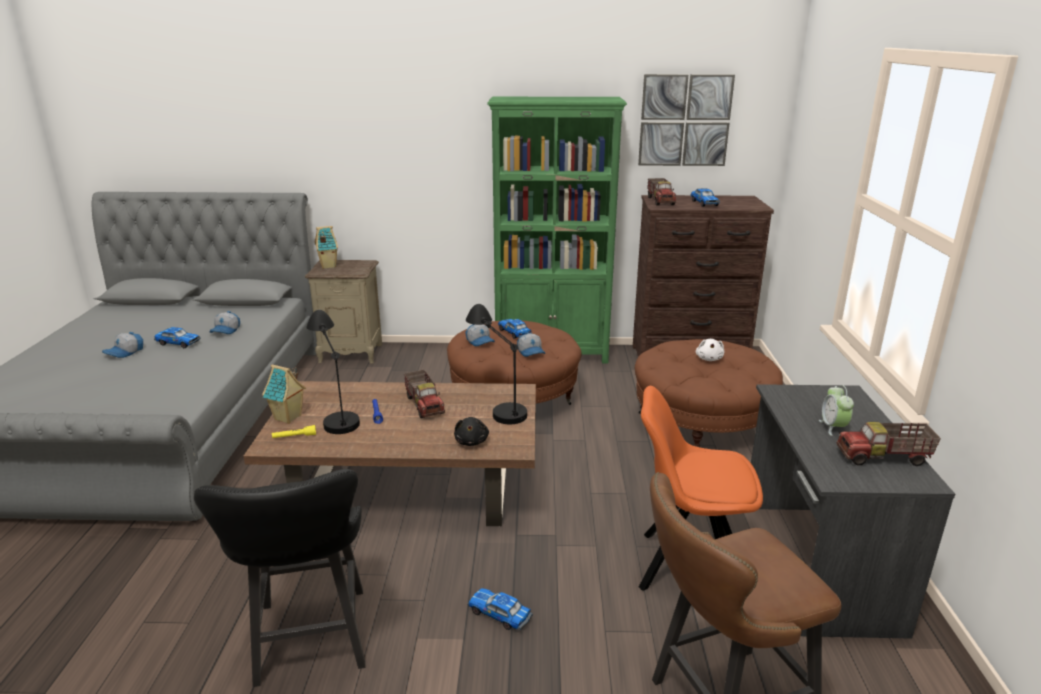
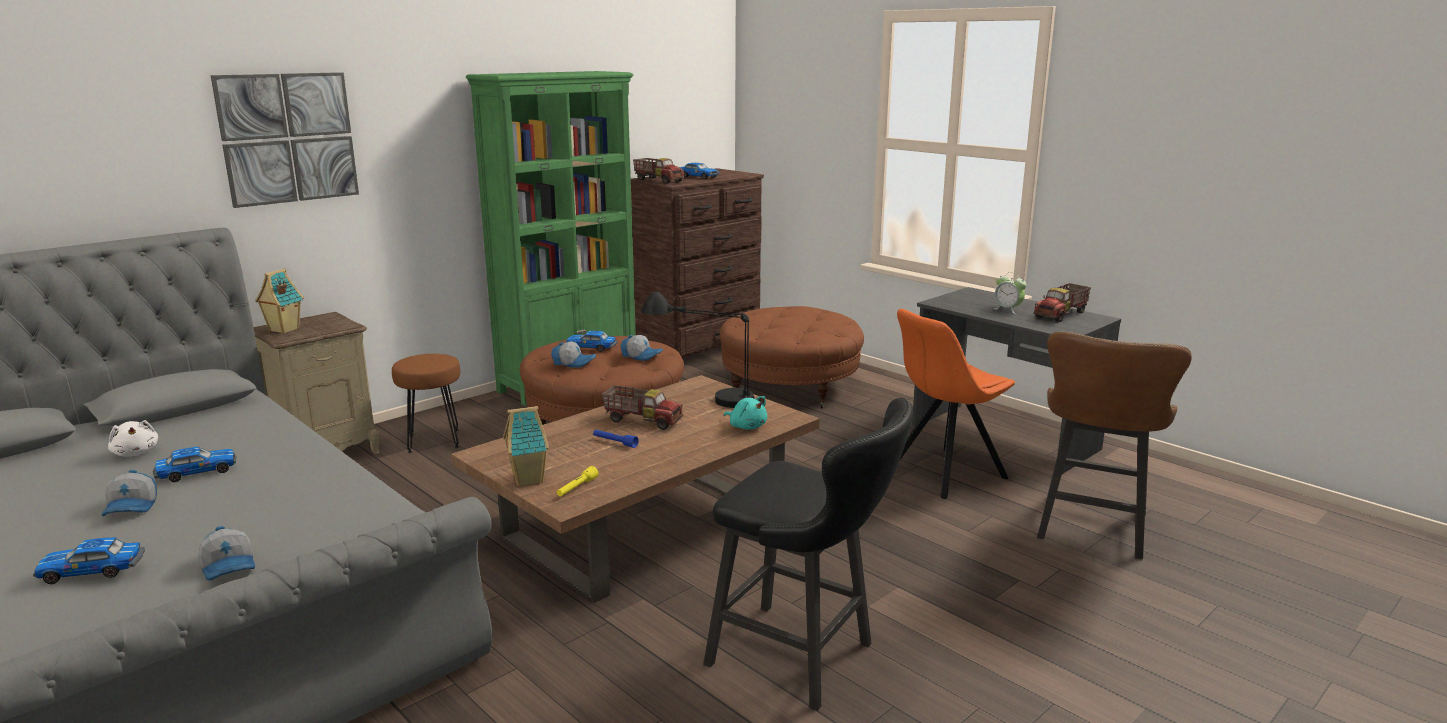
camera: 45 degrees left, 5 degrees down
(226, 330) = (239, 439): cap -> cap (230, 566)
(335, 411) = (566, 456): black table lamp -> none
(410, 366) = (434, 440): none -> brown stool
(471, 441) = (746, 426): black plush toy -> turquoise plush toy
(500, 614) = (892, 560): toy car -> toy car (93, 571)
(684, 120) = (653, 94): picture -> picture (288, 138)
(709, 359) = (790, 319): white plush toy -> white plush toy (136, 453)

